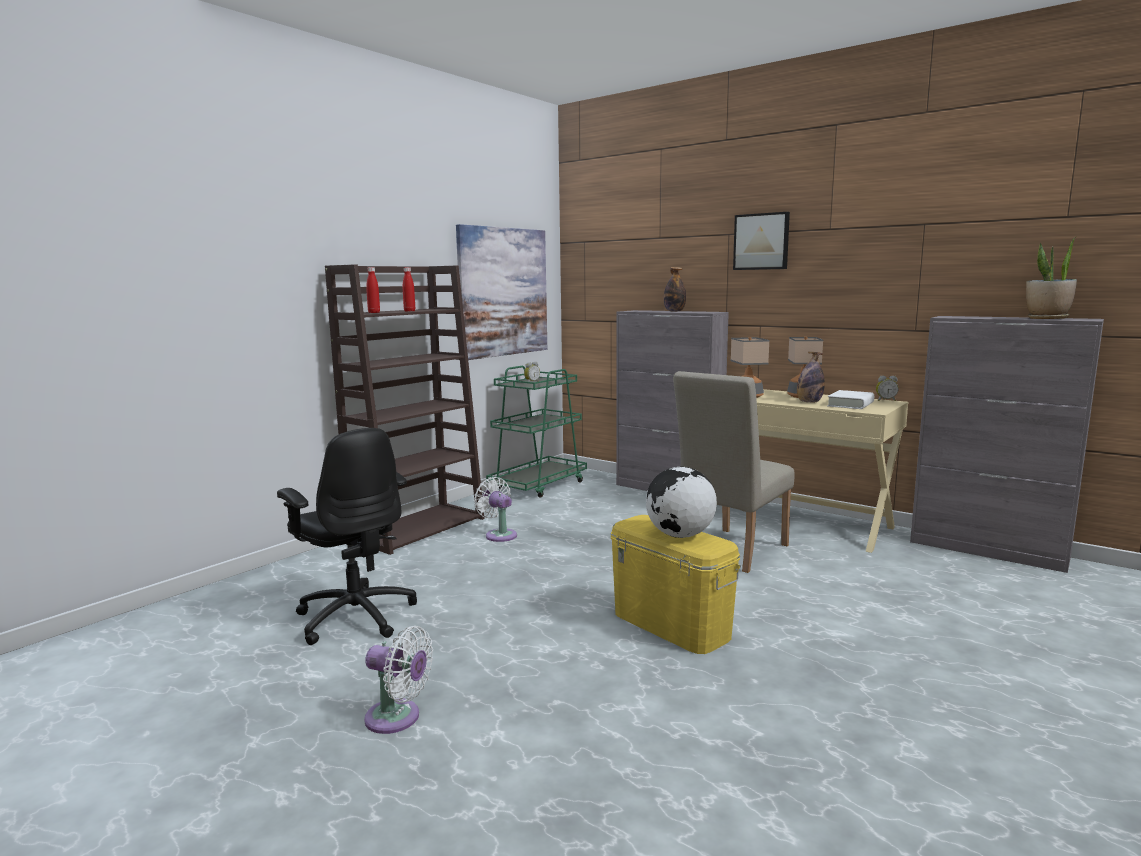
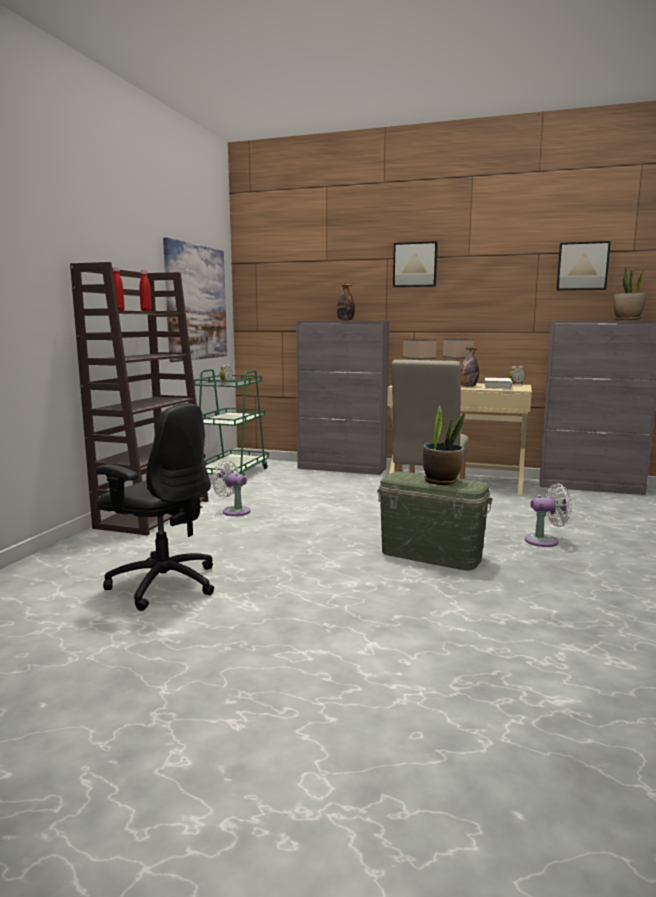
camera: 20 degrees left, 0 degrees up
(397, 718) = (279, 649): white fan -> white fan (545, 541)
(671, 625) = (431, 555): yellow storage box -> green storage box
(679, 535) = (441, 481): globe -> potted plant
(987, 240) = (582, 266): none -> picture

